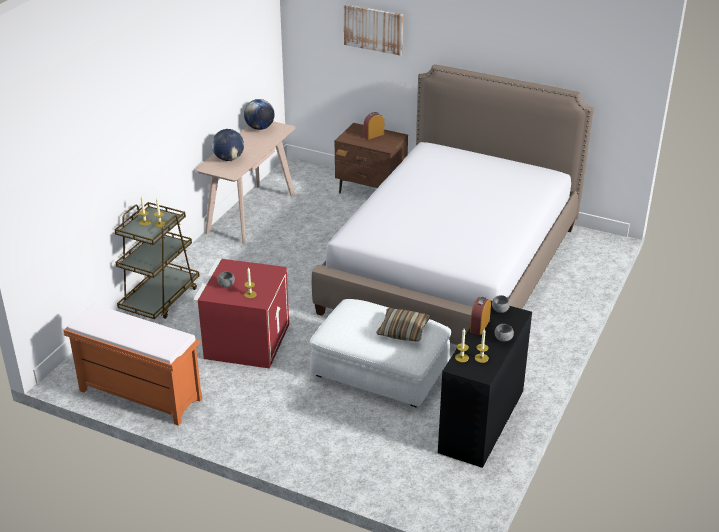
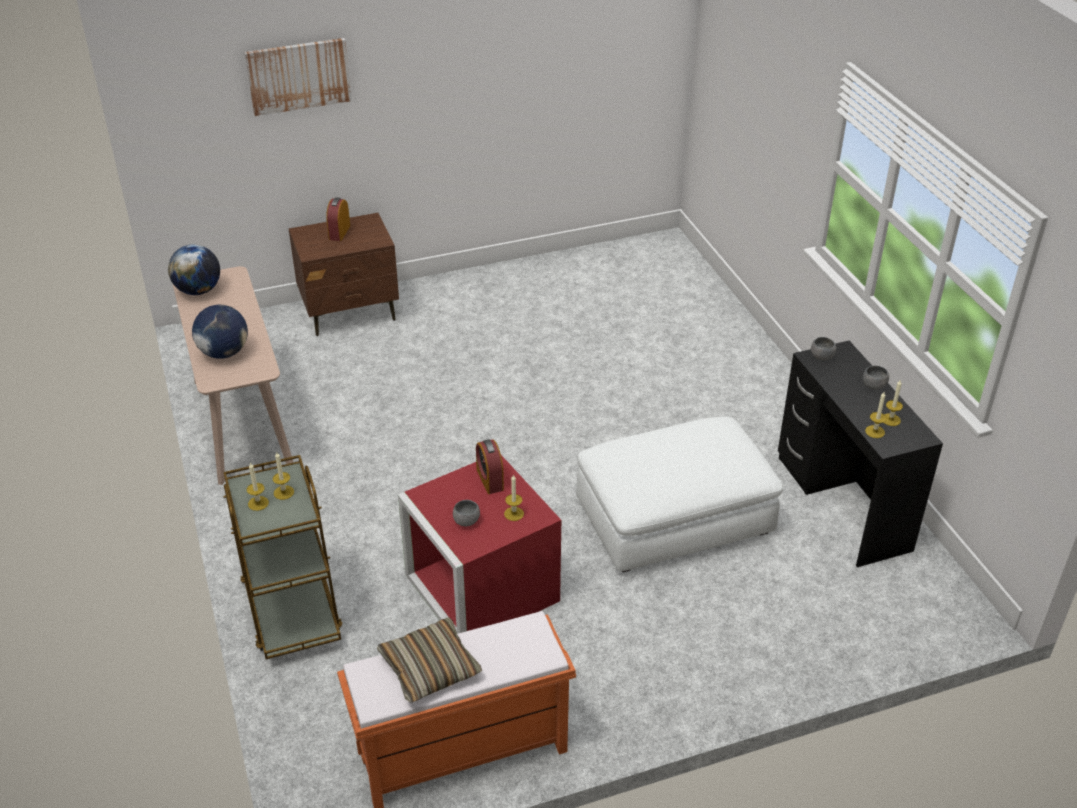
camera: 45 degrees left, 5 degrees up
(403, 331) = (708, 448): pillow -> pillow (430, 668)
(452, 269) = (574, 355): bed -> none
(479, 326) = (833, 386): alarm clock -> alarm clock (490, 479)

